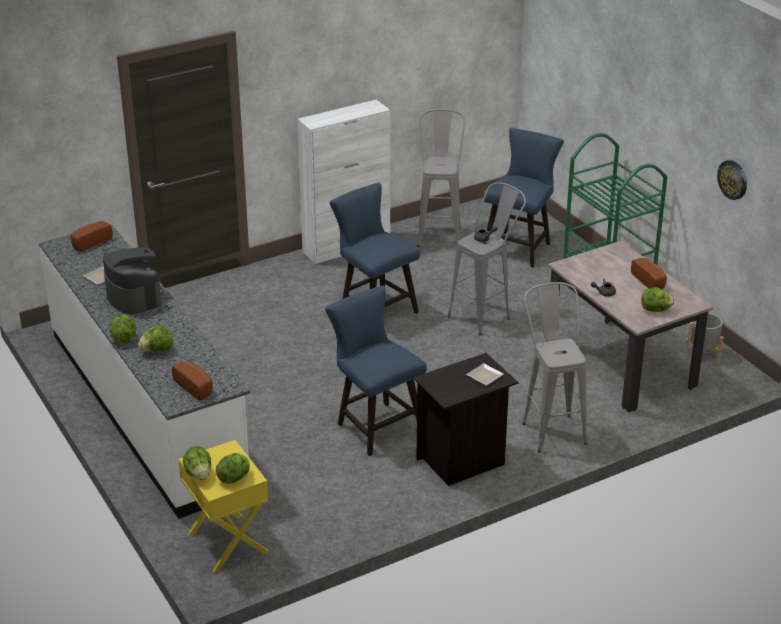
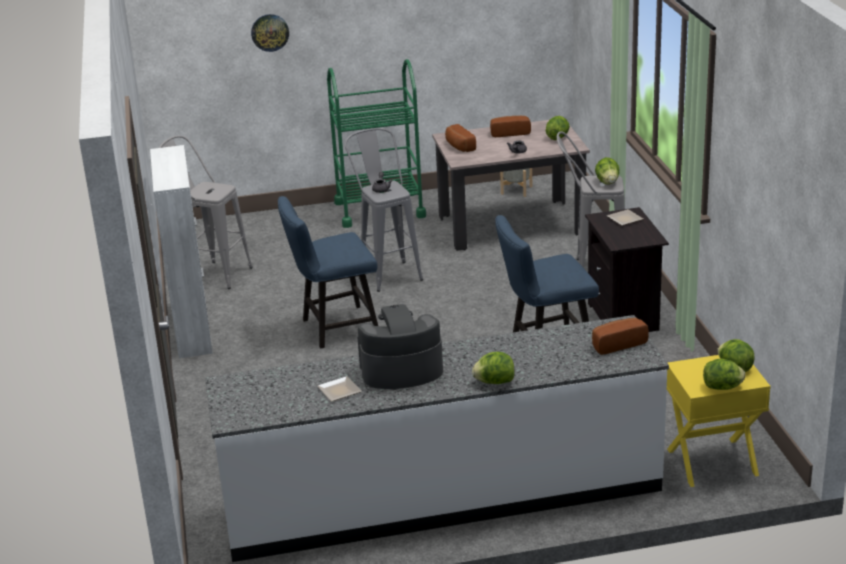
camera: 70 degrees left, 5 degrees down
(90, 242) = (243, 394): bread -> bread (458, 146)
(157, 350) = (531, 362): lettuce -> lettuce (607, 182)
(519, 246) = (276, 238): blue chair -> none
(733, 179) = (482, 27): wall clock -> wall clock (270, 32)

